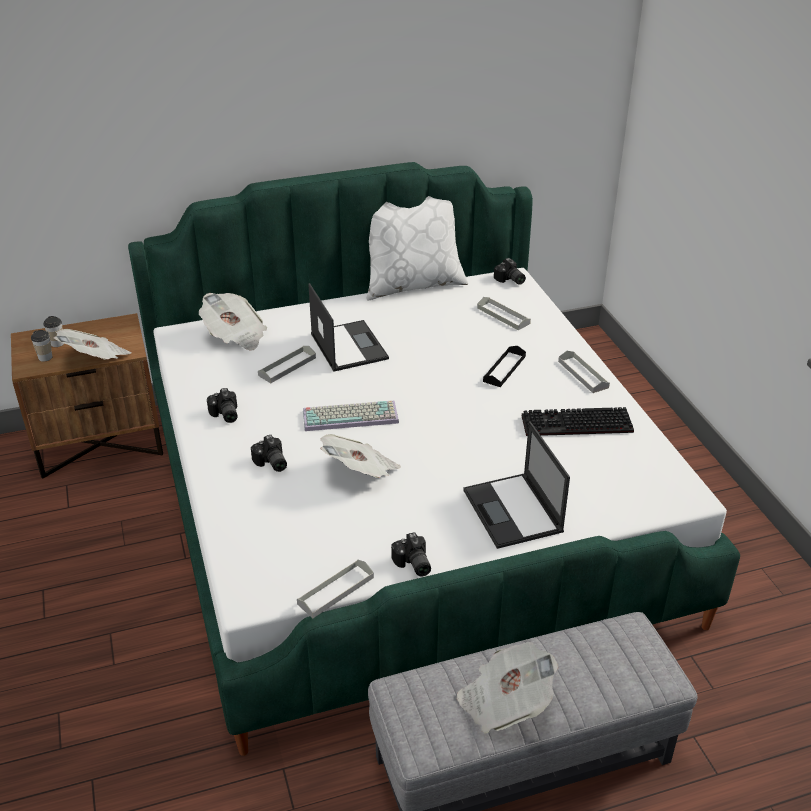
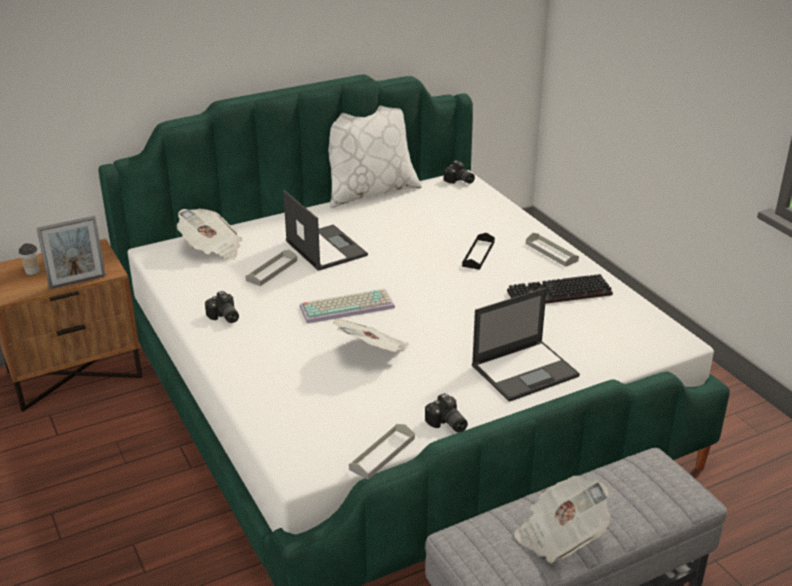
camera: 10 degrees left, 5 degrees down
(45, 357) = (24, 284): cup -> none
(96, 359) = (77, 282): newspaper -> picture frame
(271, 463) = (283, 354): camera -> none
(503, 316) = (463, 210): grey tray -> none
(513, 511) = (525, 370): laptop -> laptop turned 90 degrees counterclockwise

